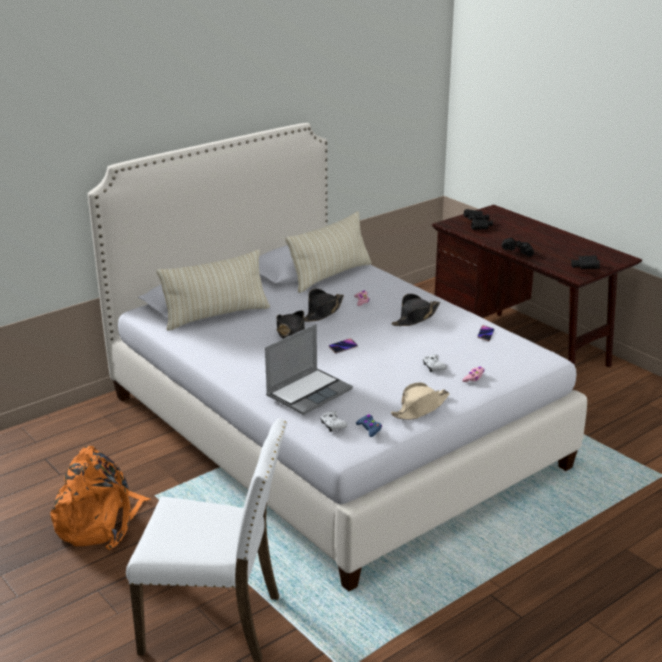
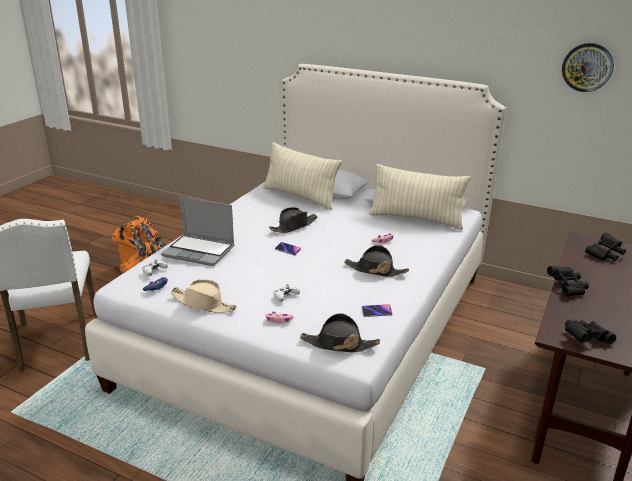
camera: 65 degrees right, 0 degrees up
(322, 312) = (344, 230): black hat -> black hat (339, 344)
(368, 81) = (587, 67): none -> wall clock

